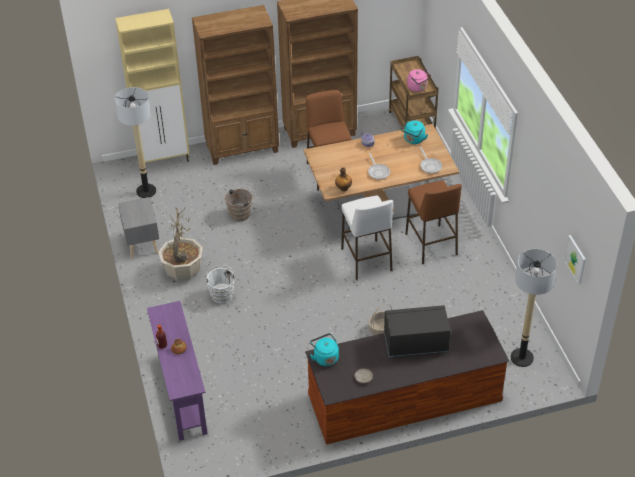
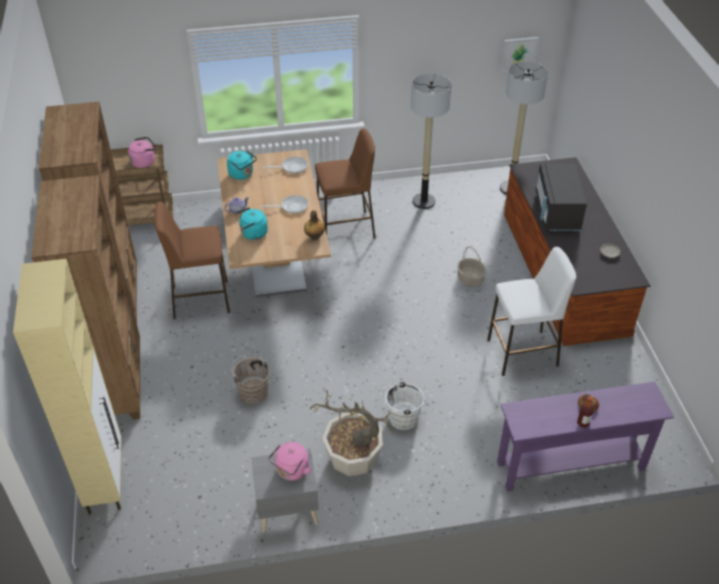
camera: 85 degrees left, 0 degrees up
(138, 216) = (291, 471): none -> pink kettle
(146, 191) = (171, 505): floor lamp -> floor lamp (424, 201)
(325, 357) = (582, 280): turquoise kettle -> turquoise kettle (252, 234)
(366, 260) = (361, 280): white stool -> white stool (523, 353)

